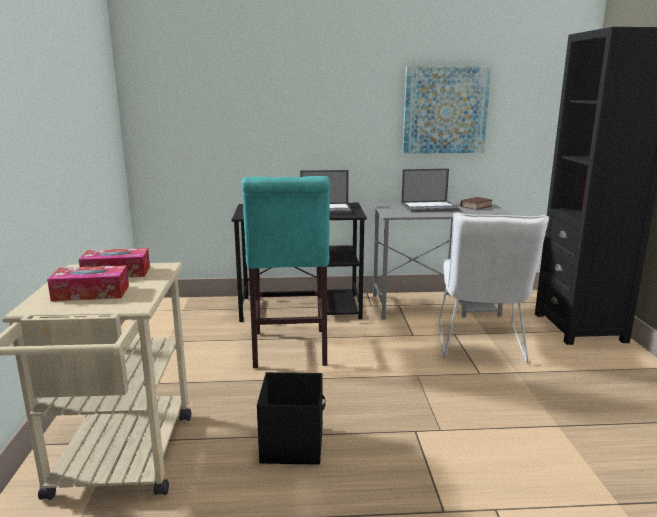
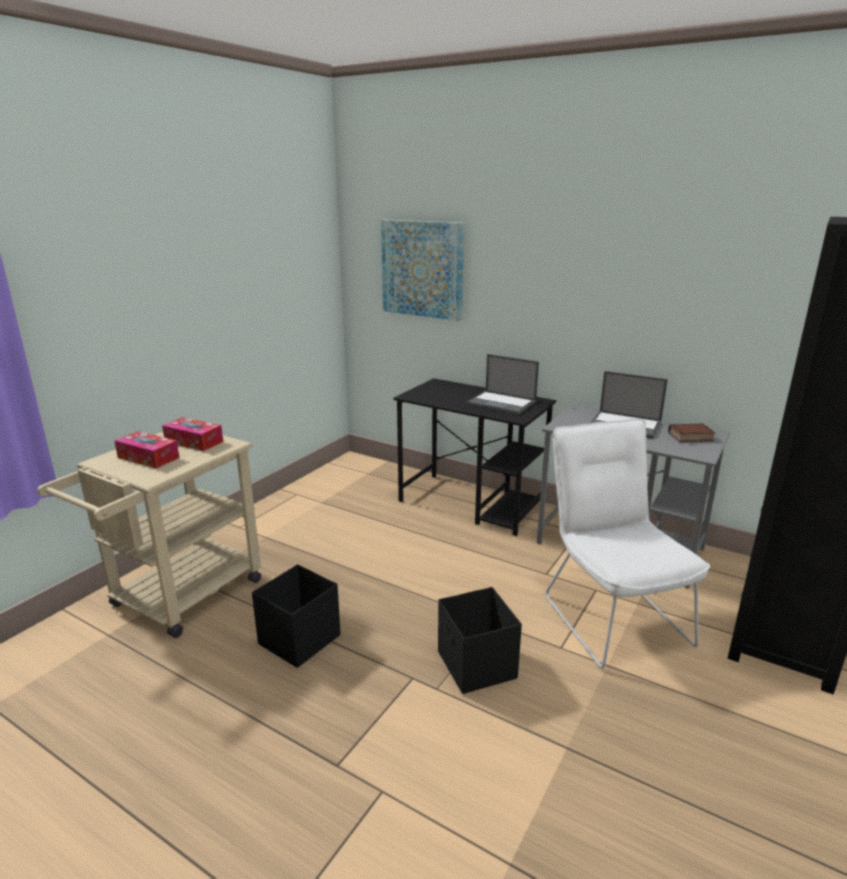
camera: 35 degrees right, 5 degrees up
(289, 351) = (404, 547): turquoise stool -> none
(445, 110) = (678, 301): picture -> picture (422, 269)
(446, 405) = (476, 666): none -> black storage box
(480, 344) = (610, 614): white chair -> white chair turned 120 degrees clockwise

